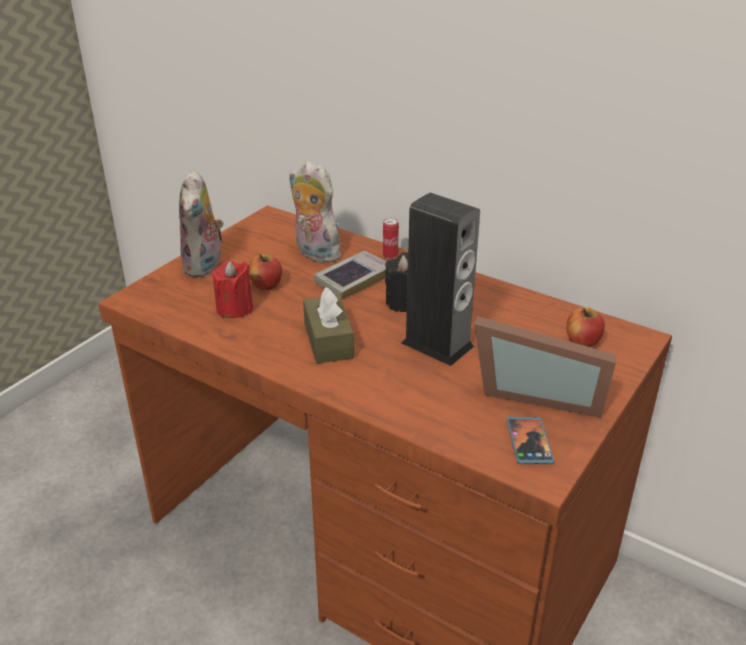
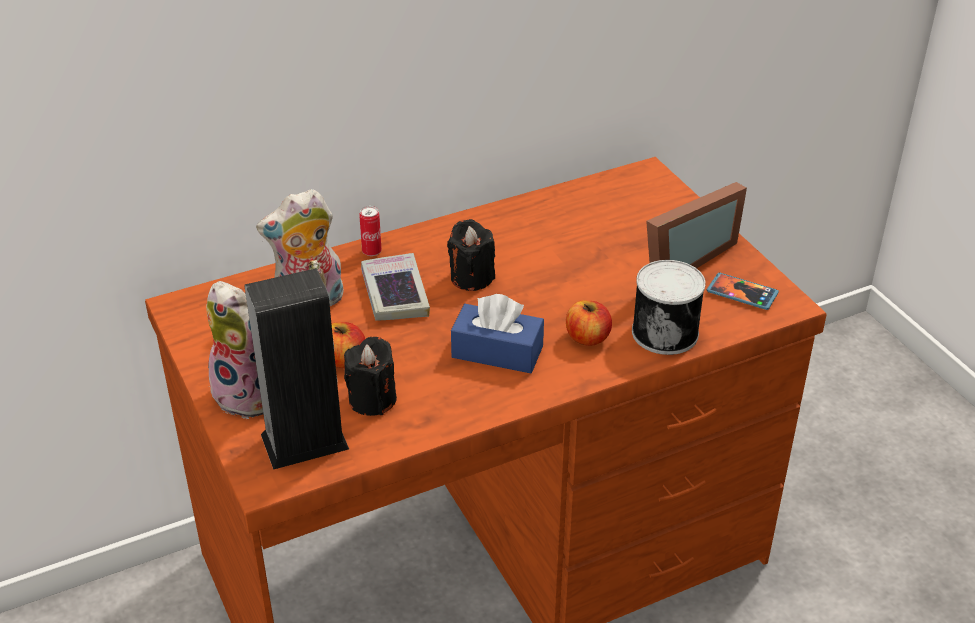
camera: 60 degrees left, 5 degrees up
(235, 309) = (372, 399): red candle -> black candle
(328, 341) = (497, 352): brown tissue box -> blue tissue box
(430, 414) = (665, 332): none -> can
(437, 344) = (563, 285): speaker -> speaker (304, 441)
(583, 341) = (627, 203): apple -> apple (587, 338)

